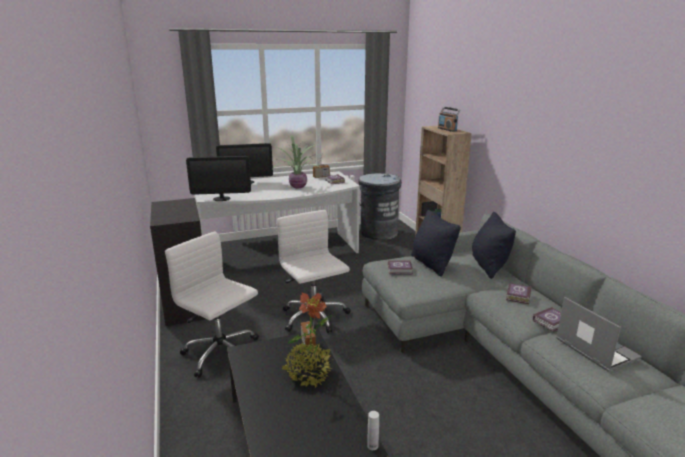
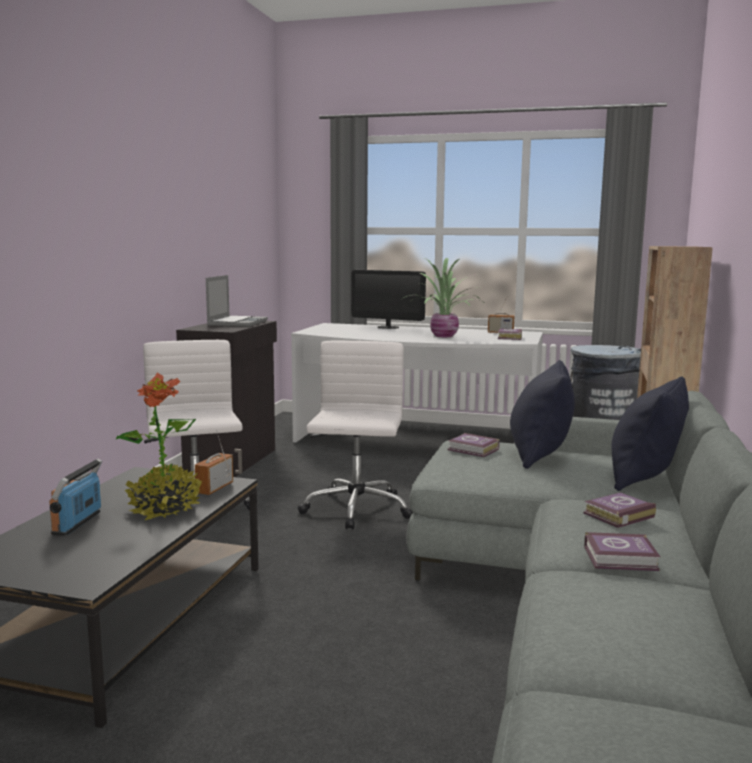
camera: 35 degrees right, 10 degrees down
(221, 199) = (323, 334): monitor -> none
(372, 446) = (95, 586): white bottle -> none
(447, 129) = (680, 246): radio -> radio (78, 523)
(594, 349) = (635, 609): laptop -> laptop (237, 323)

